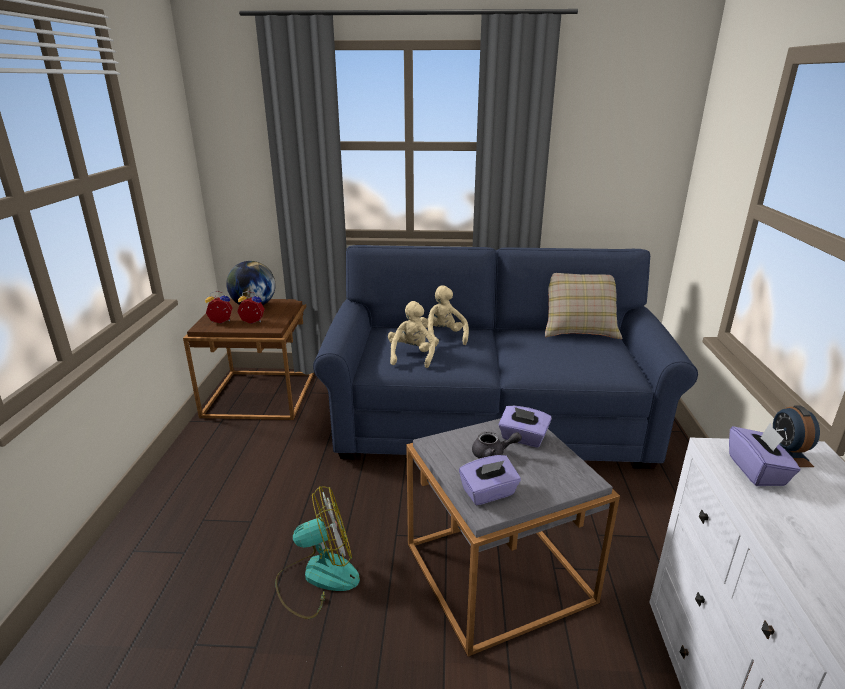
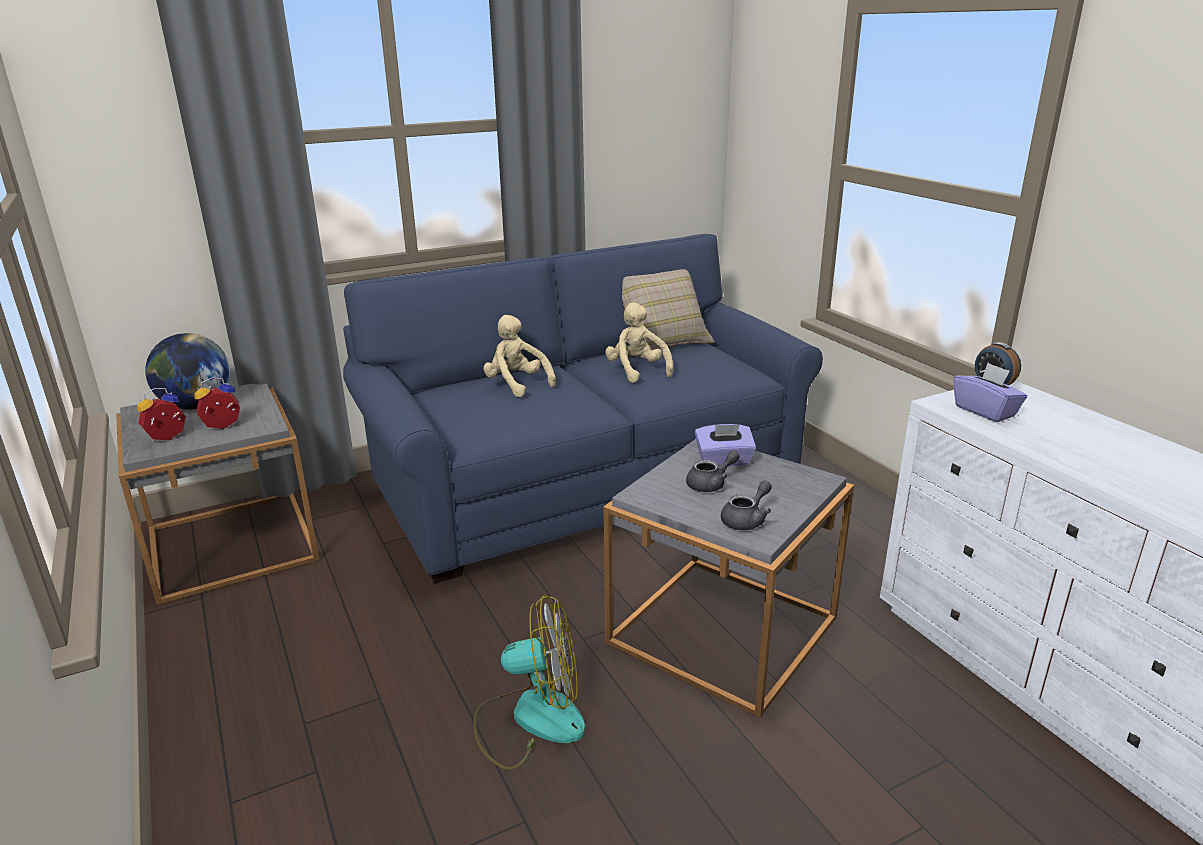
camera: 30 degrees left, 0 degrees up
(260, 394) = (231, 544): brown side table -> grey side table
(318, 577) = (530, 719): fan -> fan turned 45 degrees clockwise
(411, 356) = (501, 415): beige plush toy -> beige plush toy (637, 371)
(489, 493) = (746, 520): purple tissue box -> grey teapot

